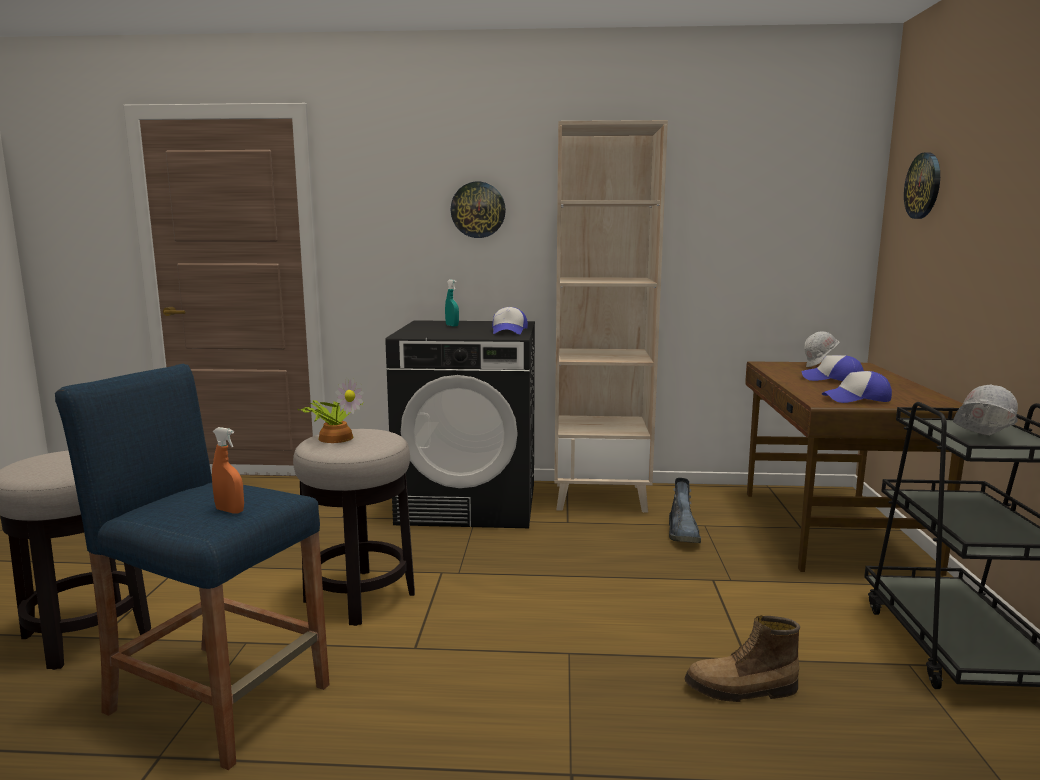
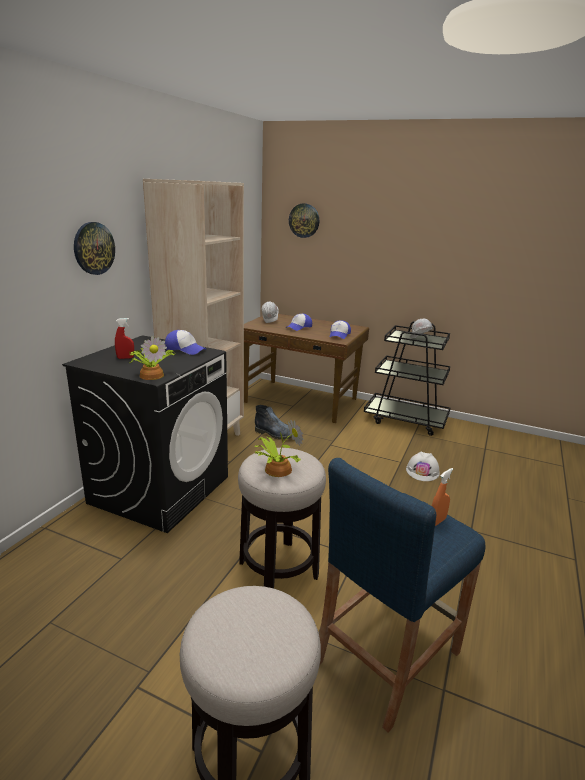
camera: 70 degrees left, 10 degrees up
(413, 334) = (152, 375): none -> potted plant
(452, 325) = (125, 358): turquoise spray bottle -> red spray bottle
(741, 690) = (422, 471): boot -> white hard hat

